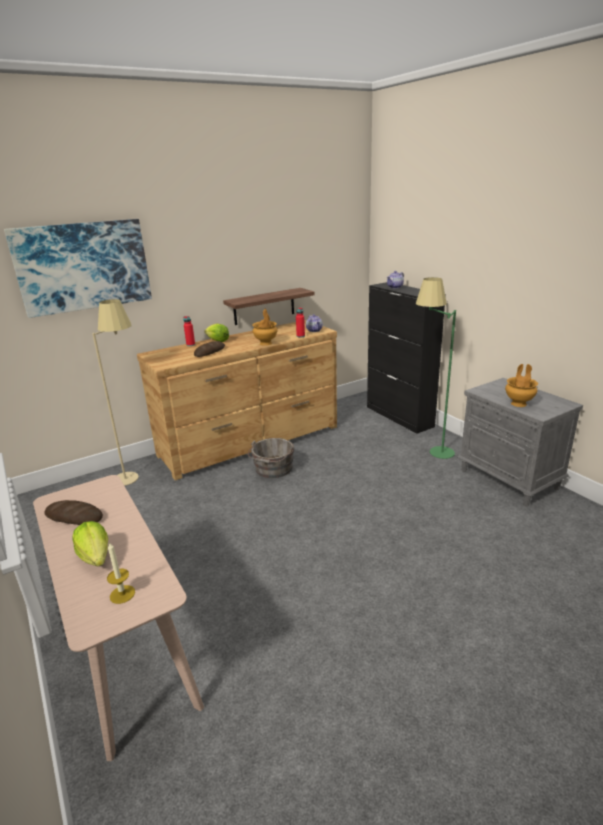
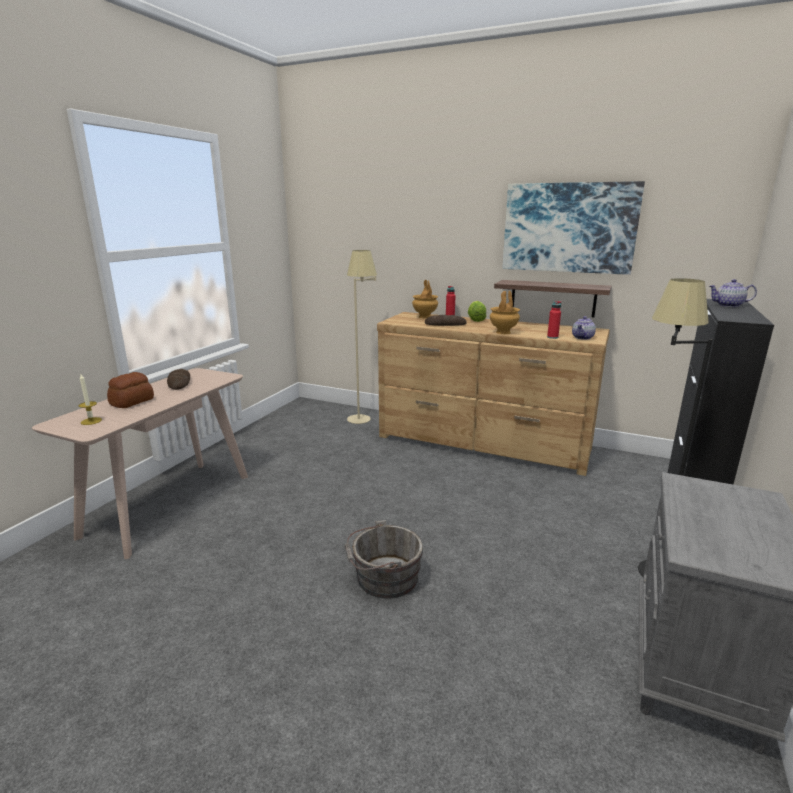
camera: 55 degrees right, 5 degrees down
(83, 266) = (377, 222): picture -> picture (568, 228)
(96, 557) = (133, 402): lettuce -> bread
(273, 469) = (451, 471): grey bucket -> grey bucket (383, 578)
(430, 451) = (644, 562): green floor lamp -> black floor lamp
(519, 404) = (697, 525): brown vase -> brown vase (425, 317)

